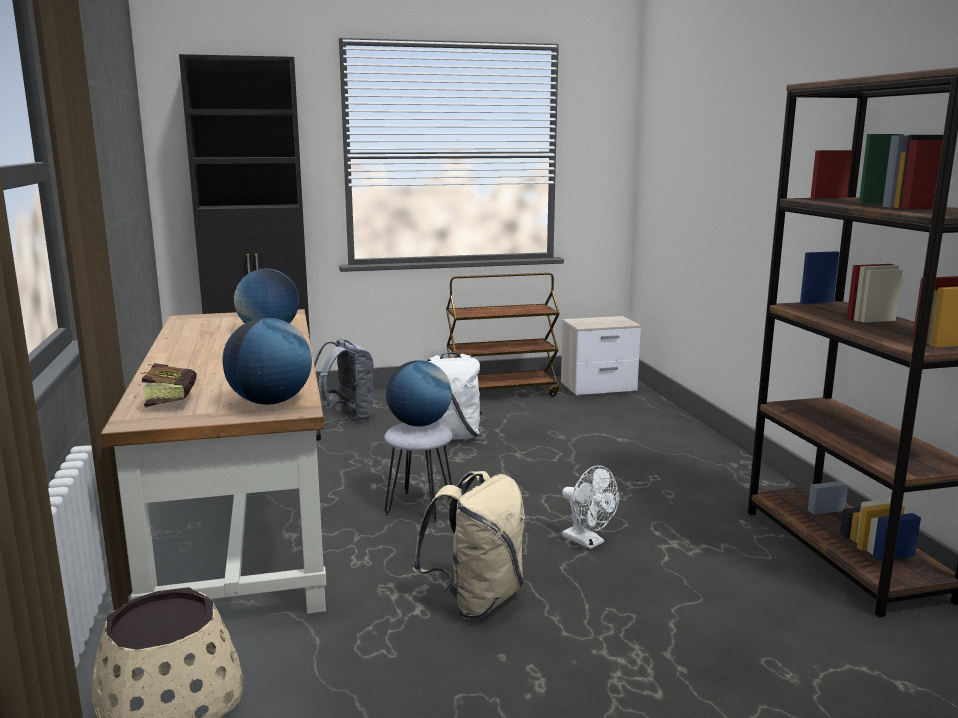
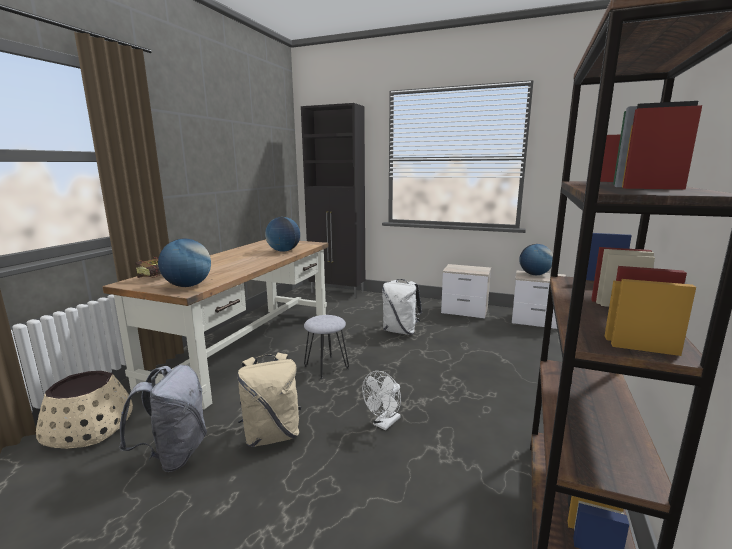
camera: 35 degrees right, 0 degrees up
(346, 417) = (363, 307): grey backpack -> grey backpack (174, 455)
(419, 424) = (329, 317): globe -> globe (534, 274)
(501, 393) = (465, 311): brown cart -> nightstand
(588, 542) = (384, 424): white fan -> white fan turned 45 degrees clockwise

